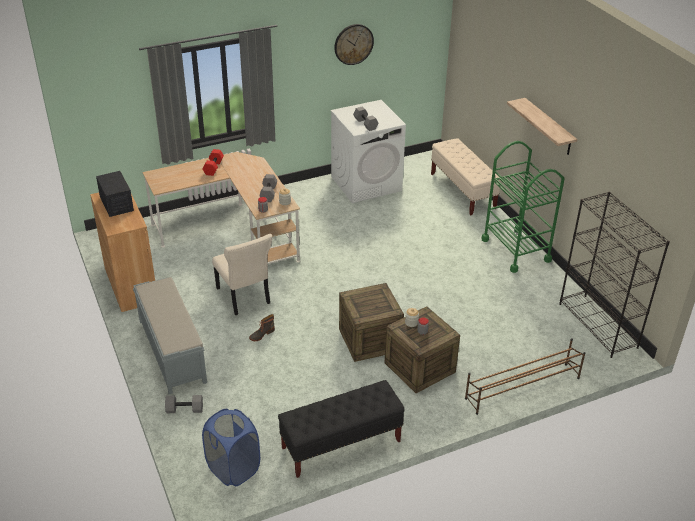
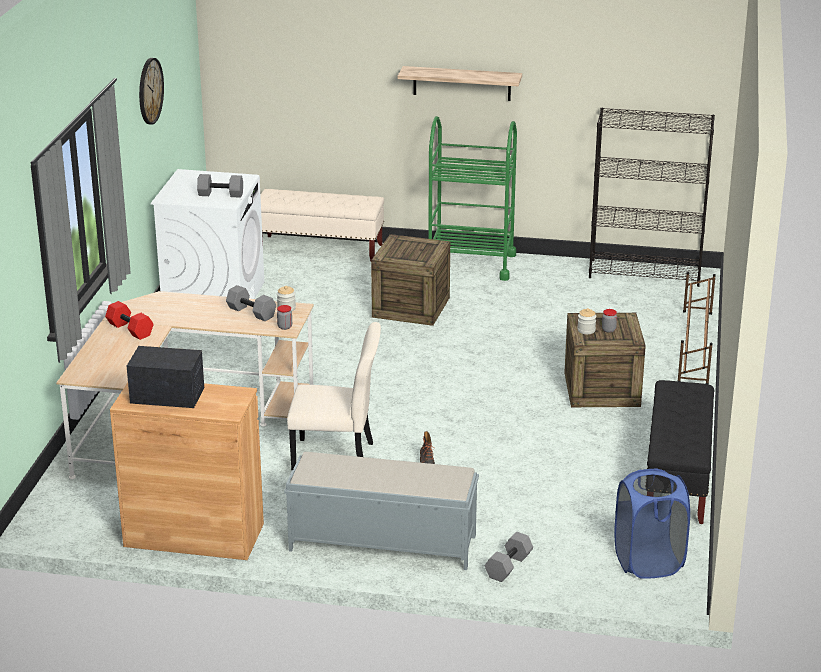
camera: 55 degrees left, 10 degrees down
(369, 340) = (521, 402): crate -> crate (411, 307)

